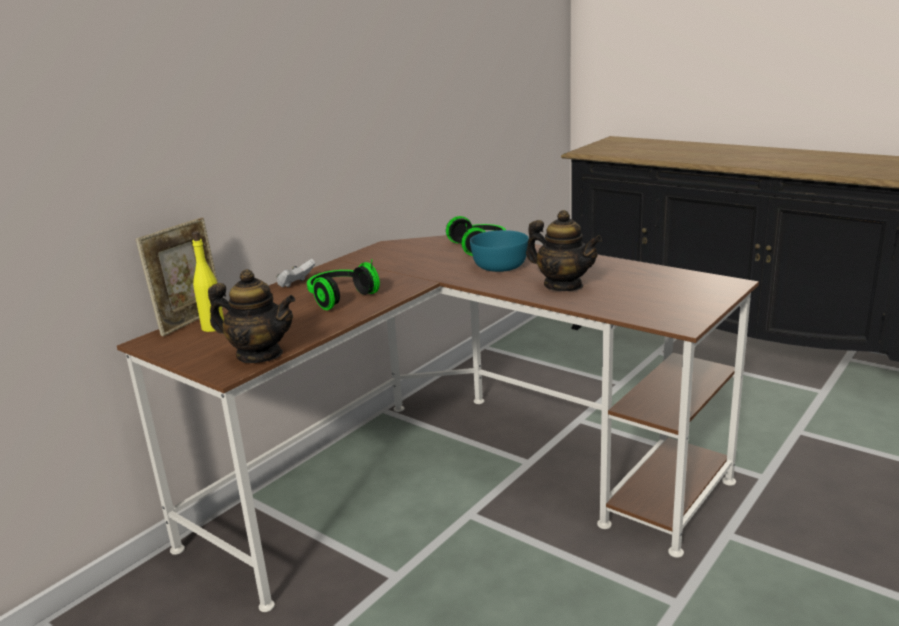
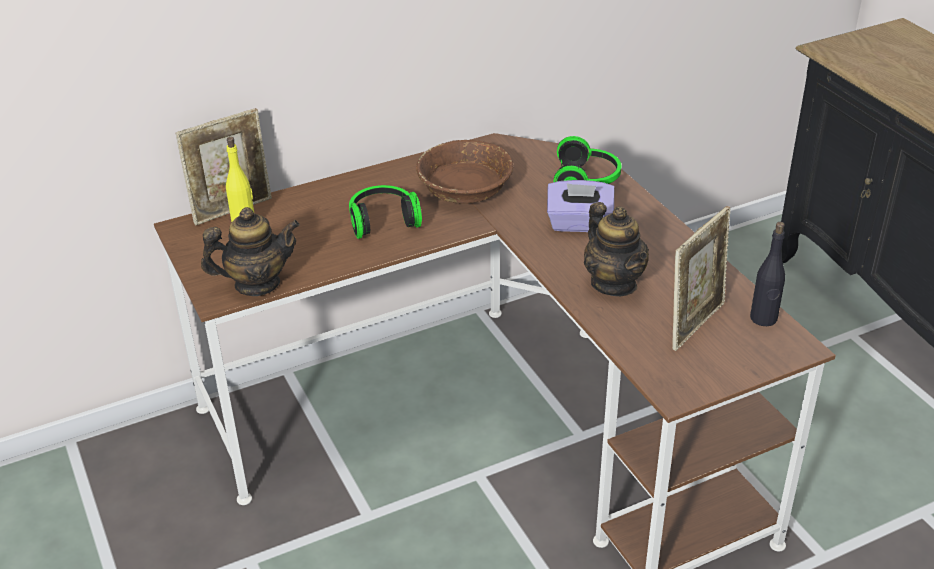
camera: 25 degrees right, 15 degrees up
(259, 355) = (257, 284): teapot -> teapot turned 60 degrees counterclockwise
(296, 284) = (358, 184): white game controller -> none
(388, 268) = (464, 187): none -> brown bowl
(500, 266) = (579, 224): turquoise bowl -> purple tissue box
(647, 290) = (695, 324): none -> picture frame
(689, 277) = (763, 318): none -> black bottle

